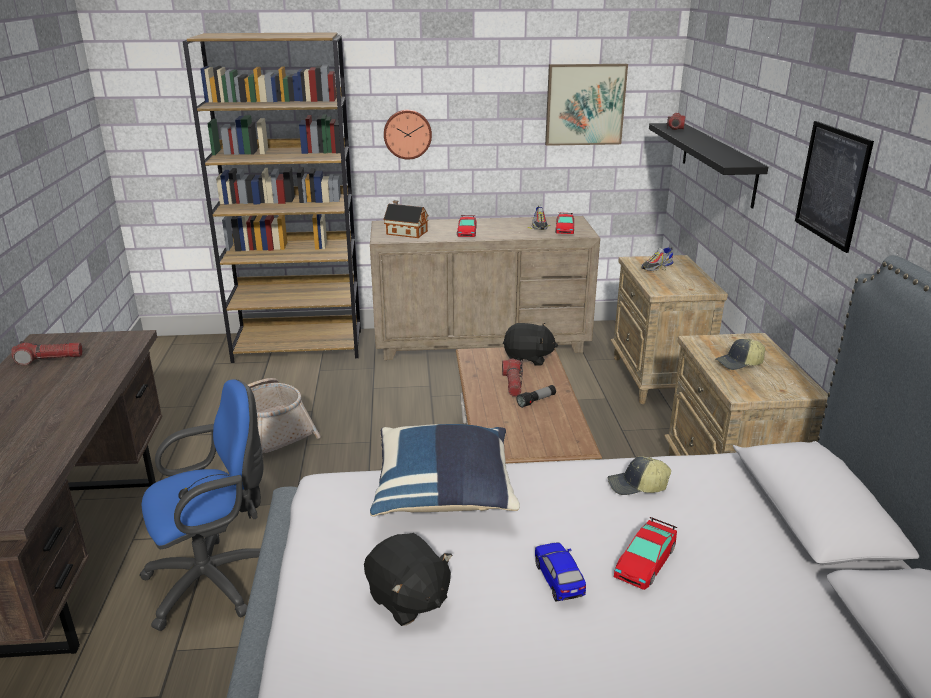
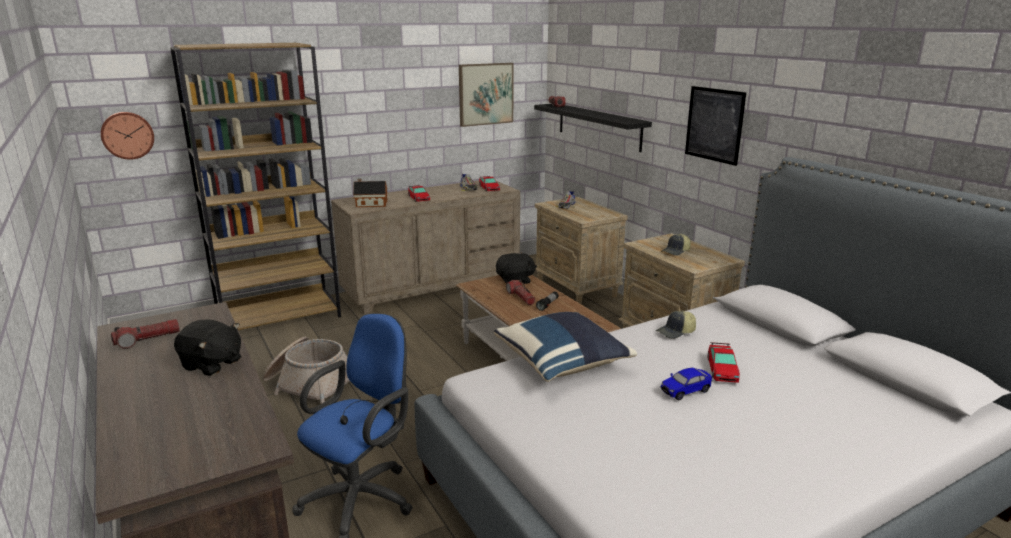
camera: 25 degrees left, 5 degrees down
(407, 134) = (355, 124): wall clock -> wall clock (127, 135)
(408, 599) = (606, 427): black plush toy -> black plush toy (212, 364)
(558, 580) = (685, 391): toy car -> toy car turned 75 degrees counterclockwise

